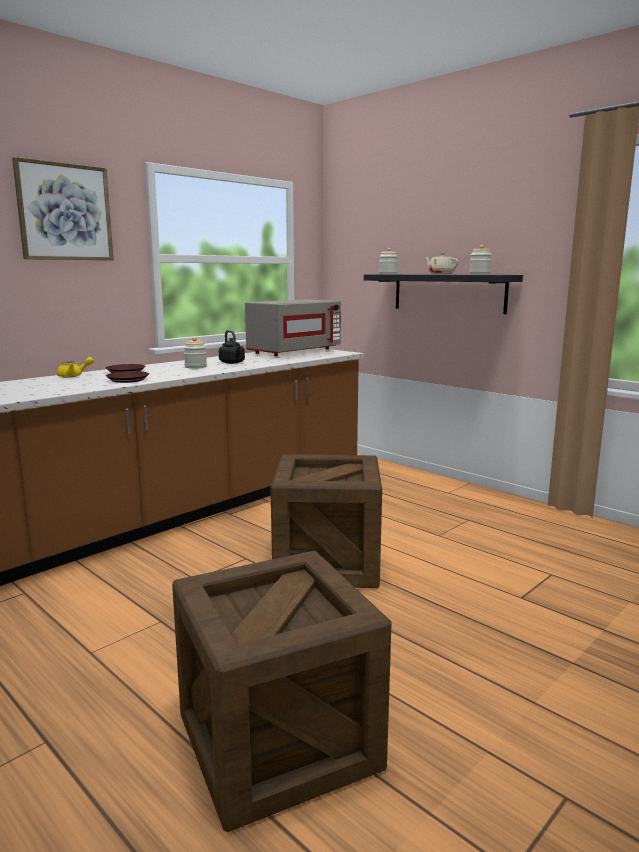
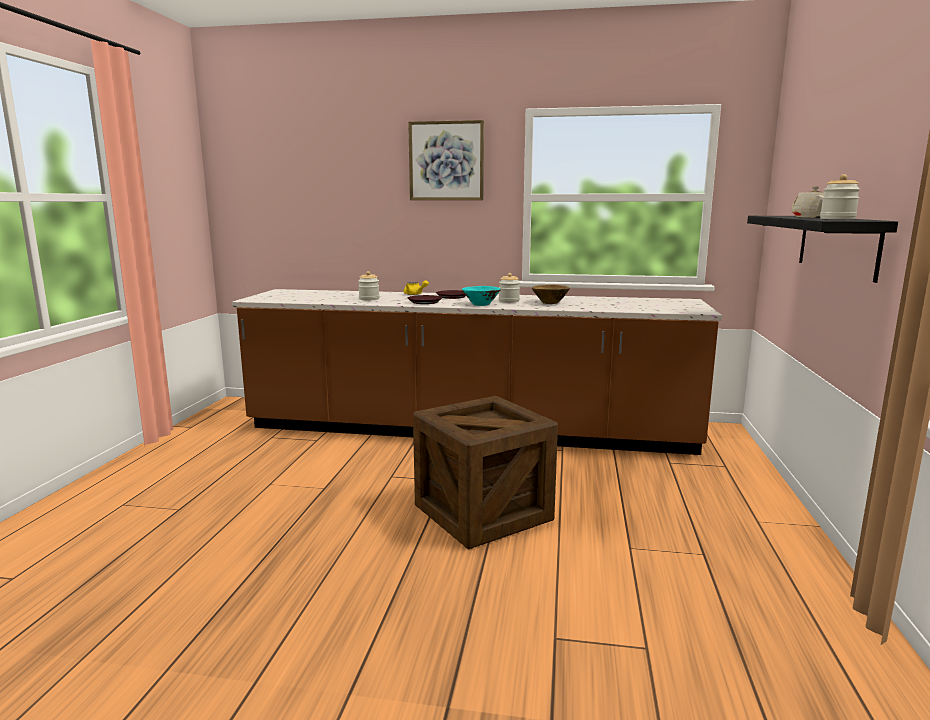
camera: 55 degrees right, 0 degrees up
(188, 373) = (481, 304): none -> turquoise bowl
(232, 363) = (550, 302): black kettle -> brown bowl
(278, 742) = (215, 580): crate -> none
(294, 351) = (655, 302): grey microwave -> none
(388, 274) = (780, 215): jar -> jar (369, 299)

